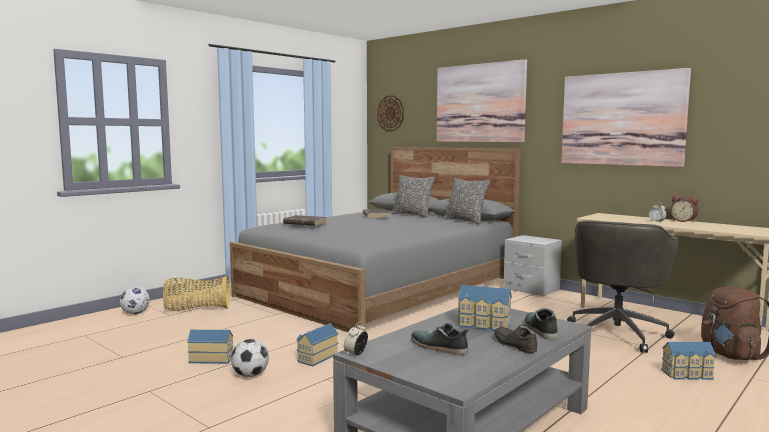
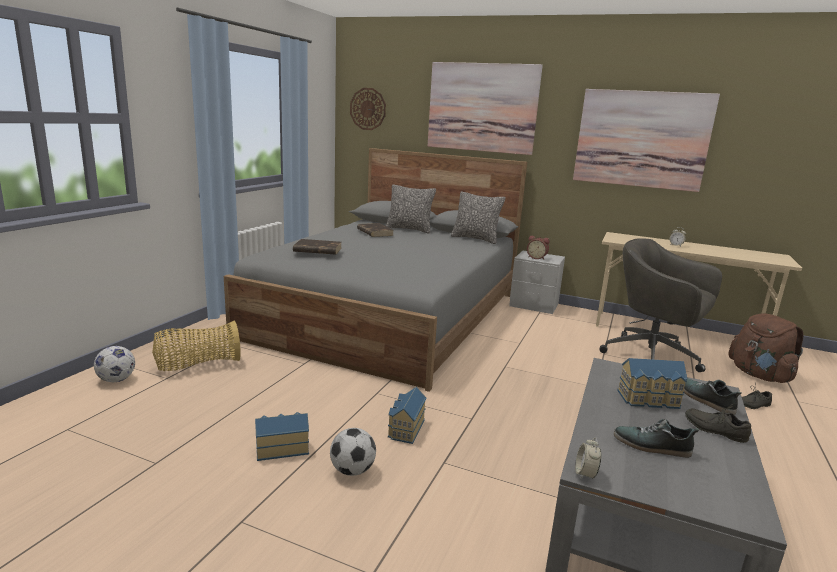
camera: 20 degrees left, 10 degrees up
(617, 333) = (653, 357): grey office chair -> grey office chair turned 120 degrees clockwise
(684, 221) = (695, 244): alarm clock -> alarm clock (537, 258)
(688, 374) = (752, 404): toy house -> grey shoe

